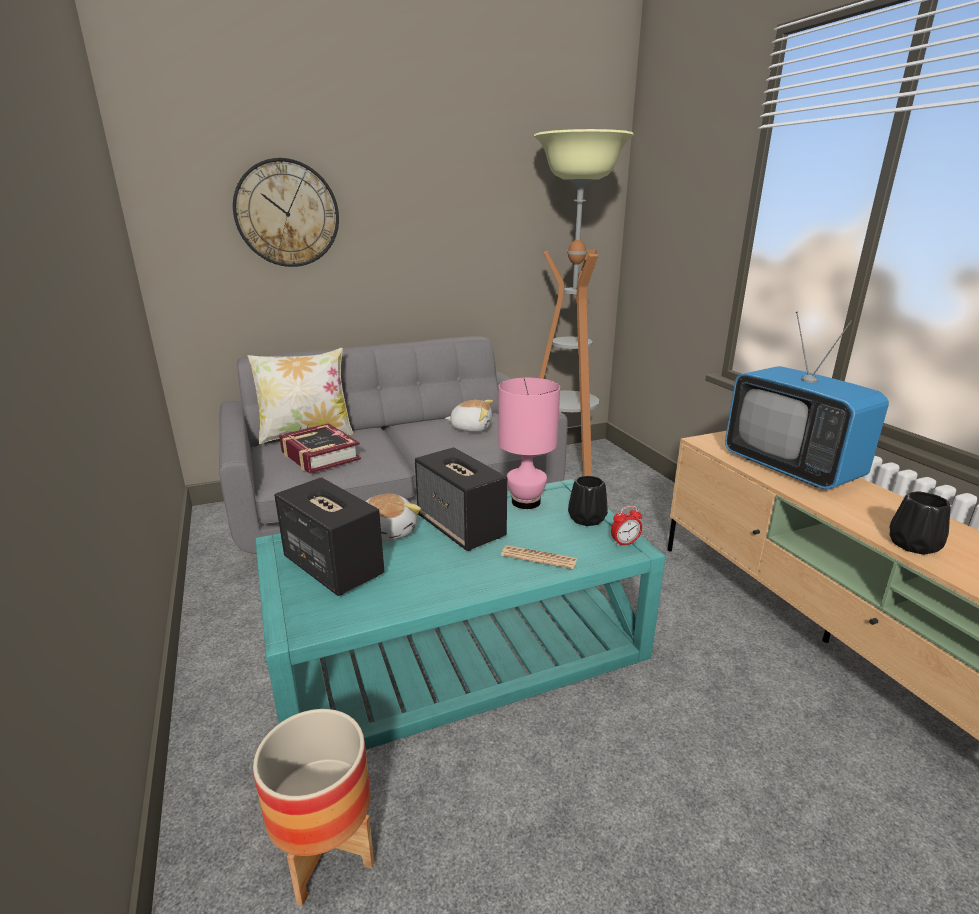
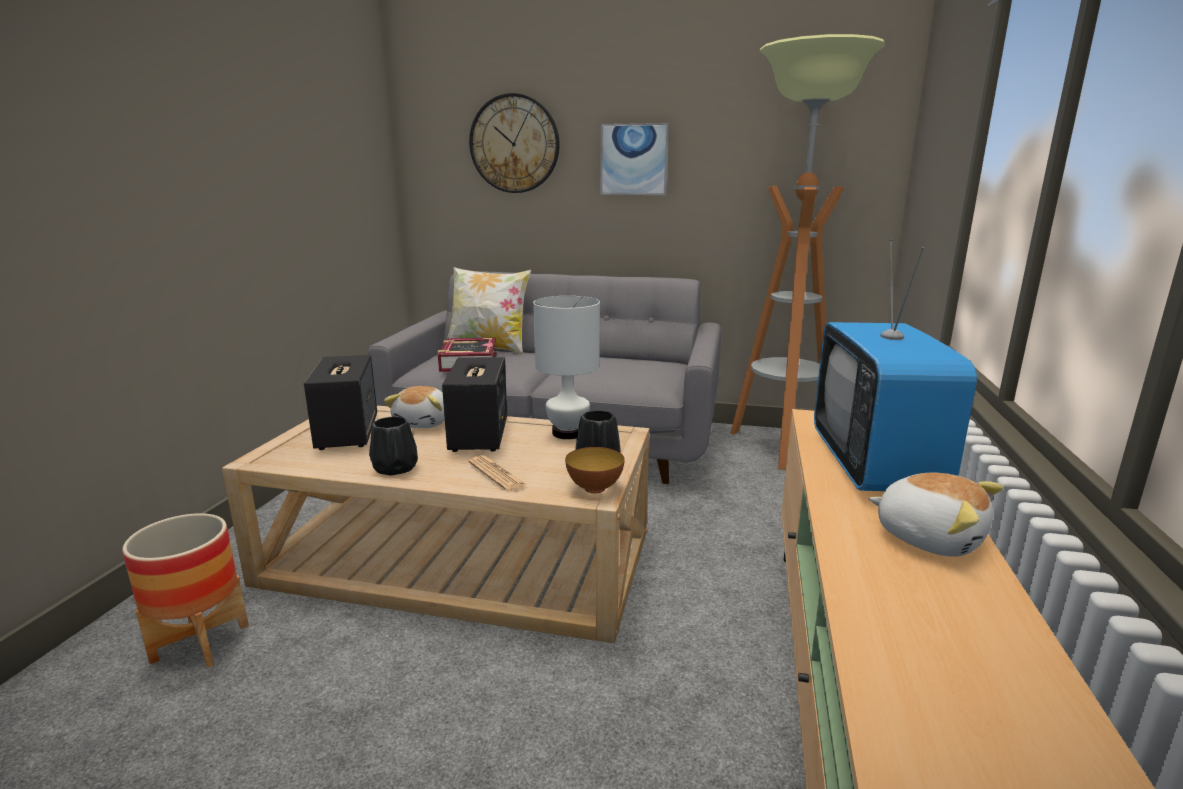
camera: 35 degrees right, 5 degrees down
(414, 228) = (634, 160): none -> picture
(457, 646) = (460, 557): turquoise coffee table -> beige coffee table
(471, 428) = (628, 368): plush toy -> plush toy (929, 537)
(525, 502) = (567, 433): pink table lamp -> white table lamp
(624, 543) = (594, 488): alarm clock -> bowl
(913, 544) = (872, 577): black vase -> black vase (396, 467)

